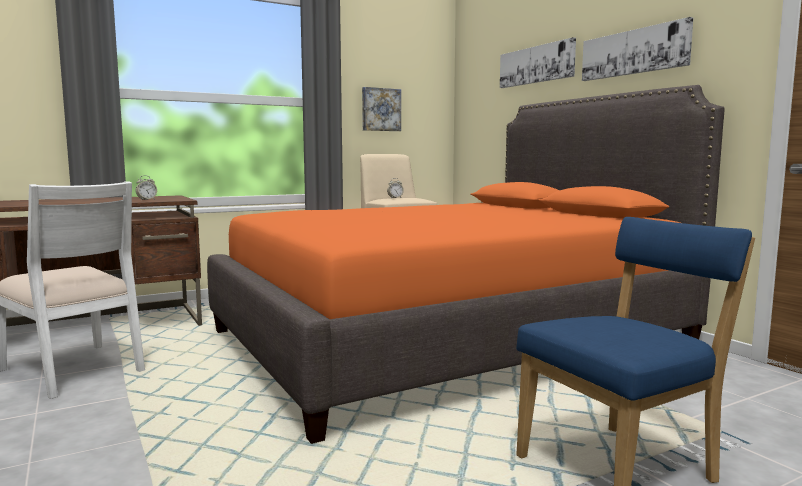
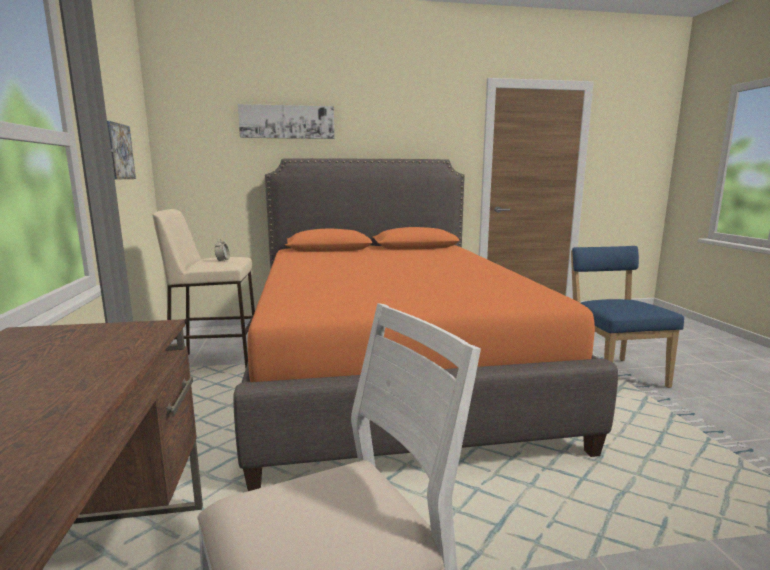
camera: 70 degrees left, 5 degrees up
(146, 200) = (102, 347): alarm clock -> none
(634, 52) = (390, 129): picture -> none

